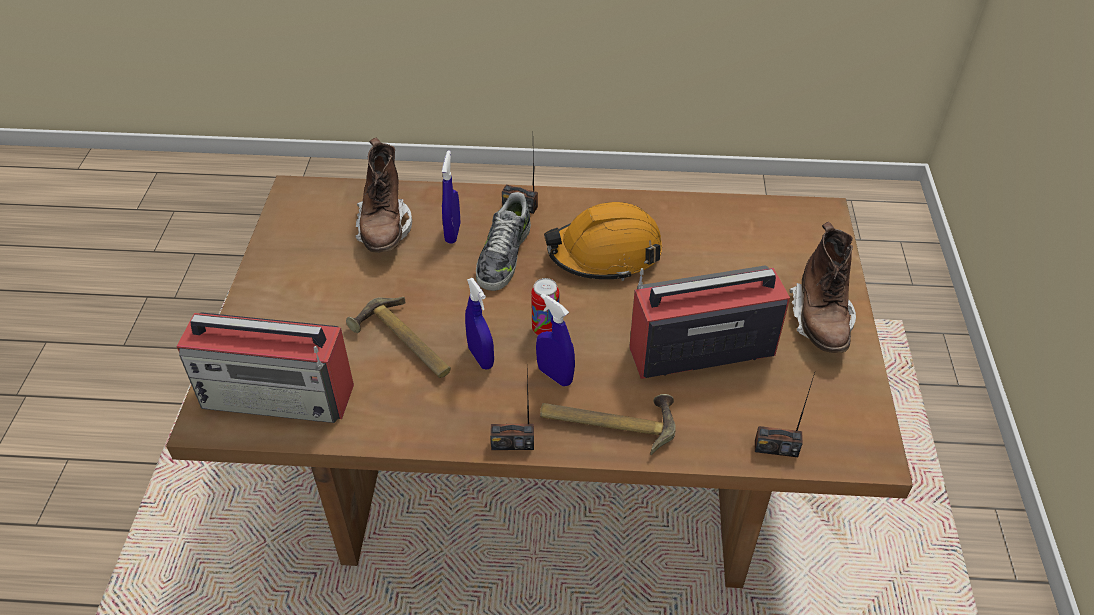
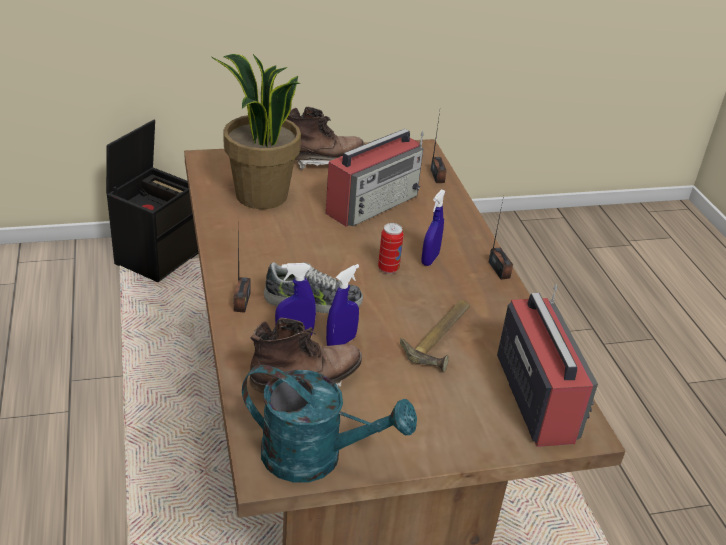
camera: 110 degrees left, 10 degrees down
(294, 220) = (316, 458): none -> turquoise watering can
(481, 357) = (433, 295): blue spray bottle -> blue spray bottle (341, 342)
(605, 254) = (290, 249): orange hard hat -> none
(608, 421) = (455, 234): hammer -> none
(699, 350) = (373, 203): radio -> radio turned 105 degrees counterclockwise
(726, 247) = (260, 196): none -> potted plant
(922, 357) = (157, 257): none -> black storage box

